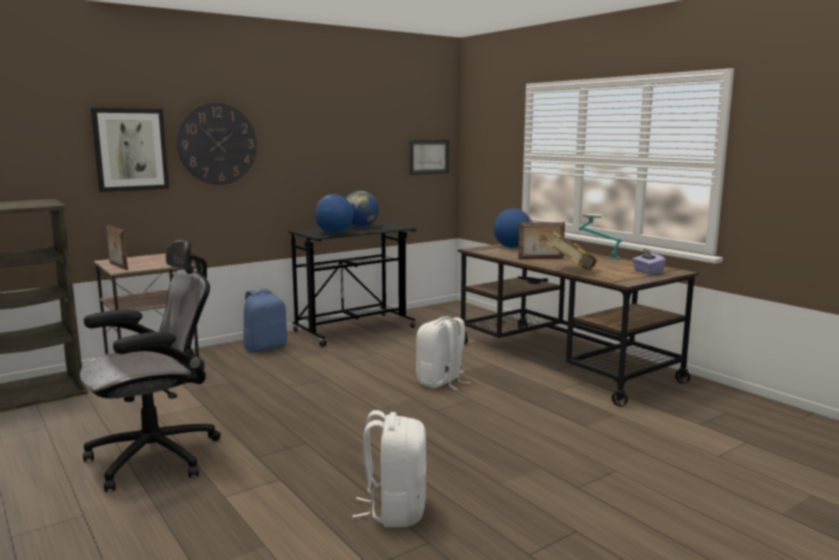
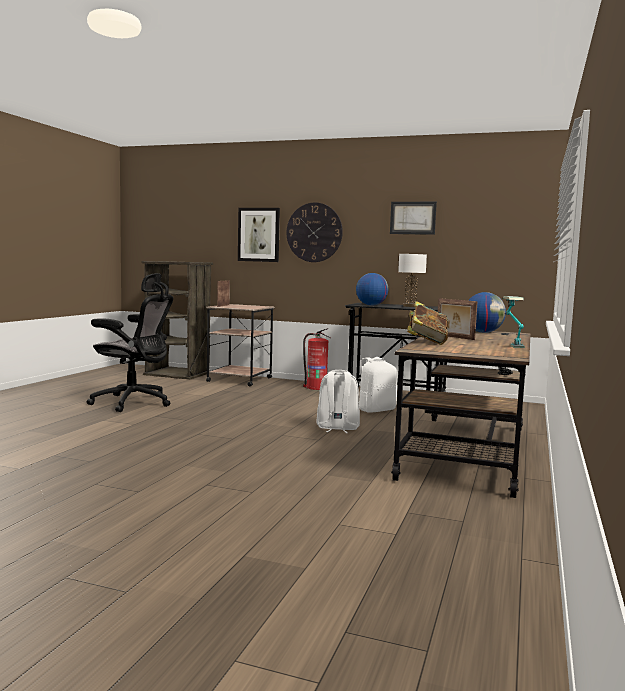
camera: 55 degrees right, 5 degrees down
(265, 347) = (316, 387): blue backpack -> fire extinguisher
(360, 227) = (410, 306): globe -> table lamp
(395, 510) = (121, 449): white backpack -> white backpack (376, 410)
(429, 157) = (515, 250): picture -> picture (413, 218)
(647, 272) = (478, 353): purple tissue box -> none

